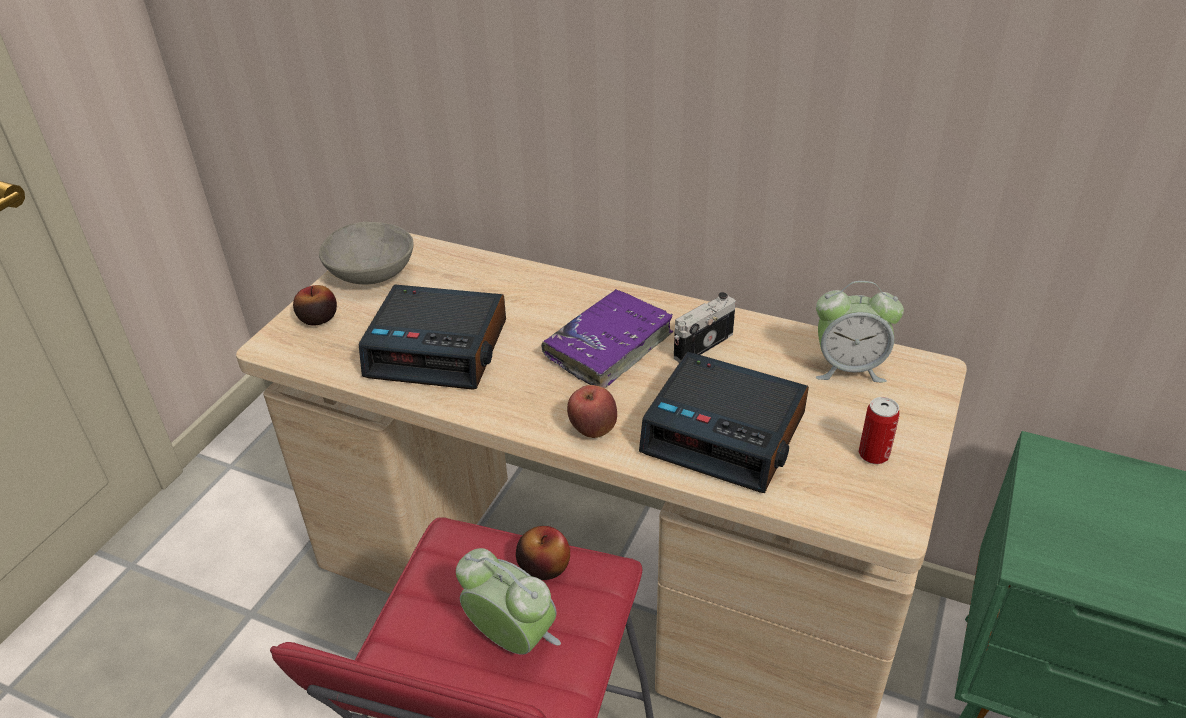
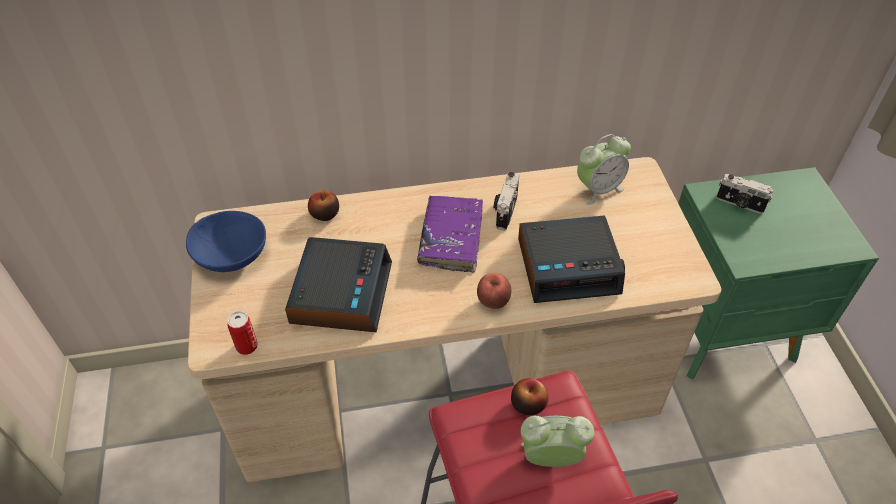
camera: 35 degrees left, 10 degrees up
(318, 318) = (226, 310): apple -> apple (325, 214)
(370, 274) = (231, 256): grey bowl -> blue bowl
(439, 348) = (340, 292): alarm clock -> alarm clock turned 60 degrees counterclockwise
(873, 454) = (654, 240): can -> can (247, 346)
(1092, 489) = (739, 204): none -> camera

